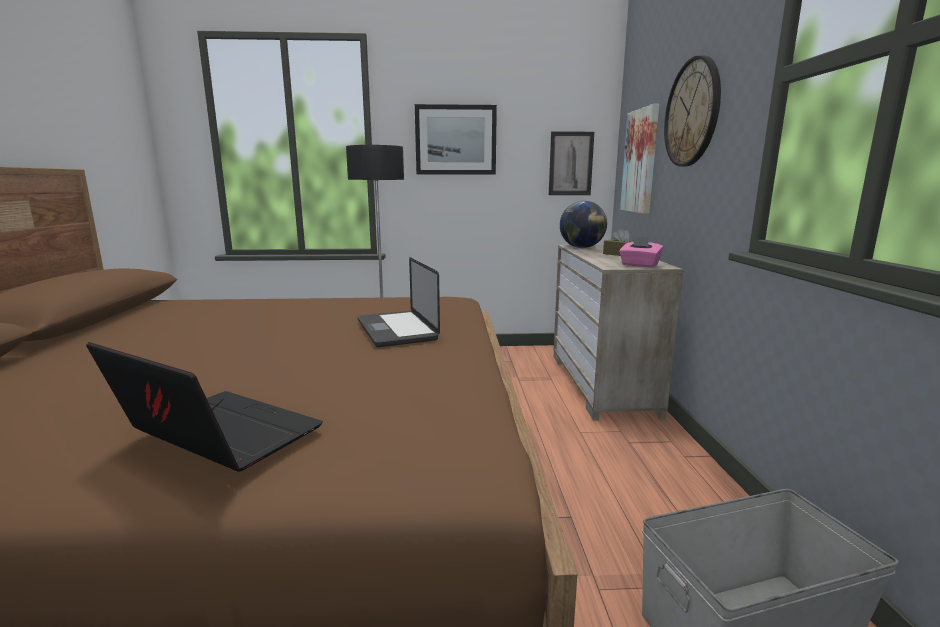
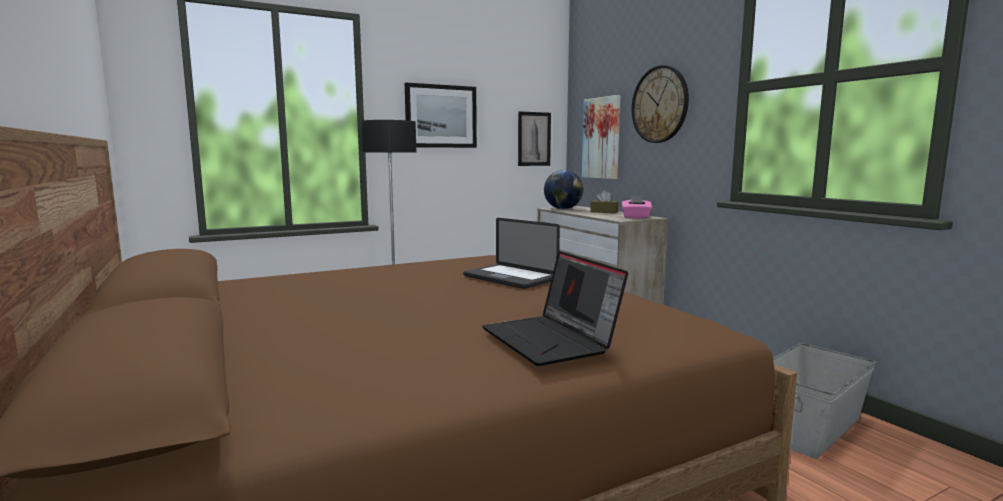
camera: 25 degrees left, 5 degrees down
(215, 436) = (552, 340): laptop -> laptop turned 120 degrees counterclockwise

